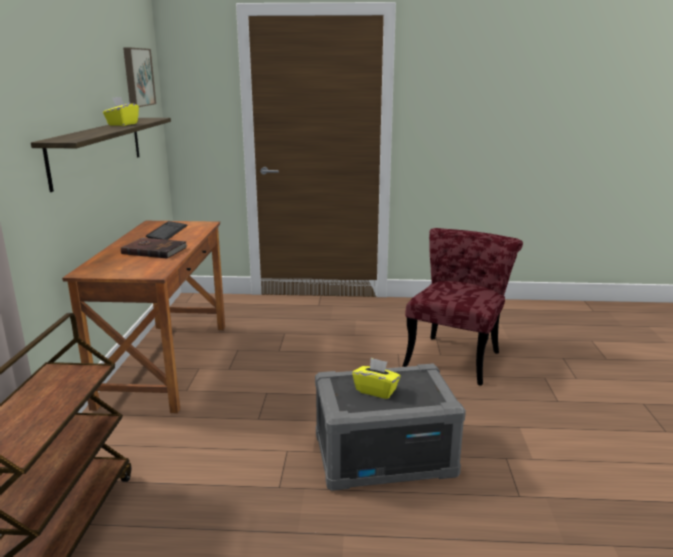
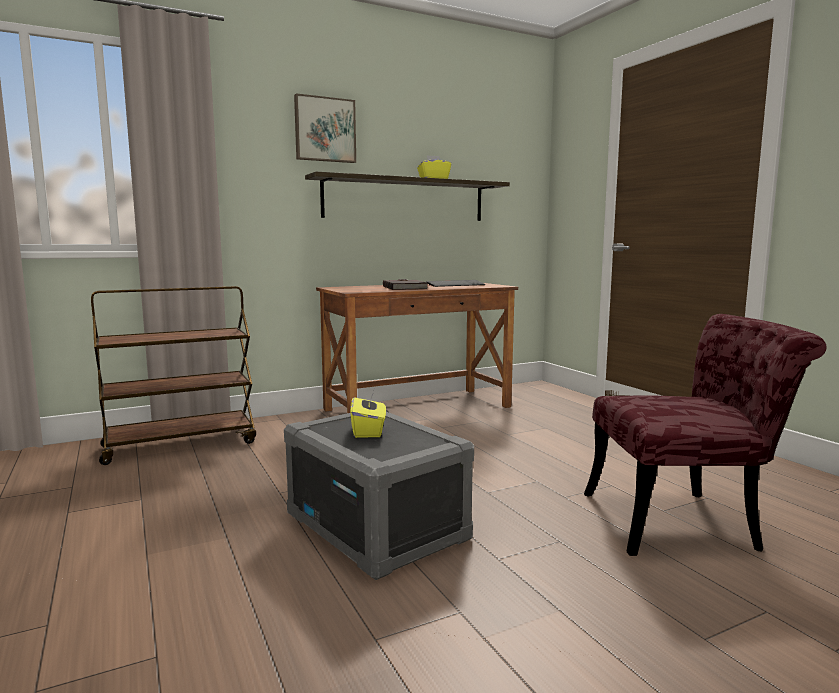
camera: 60 degrees right, 10 degrees down
(137, 77) = (498, 147): picture -> picture (324, 130)

